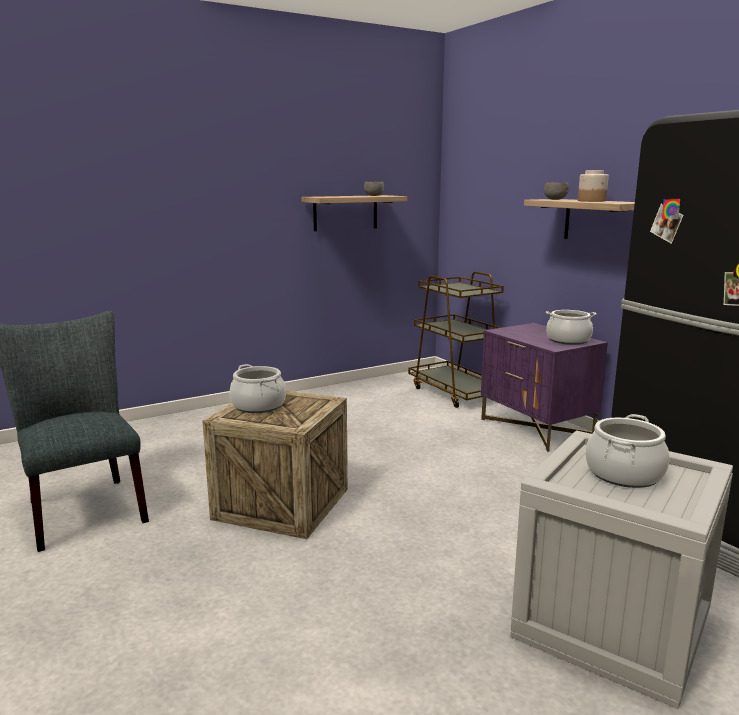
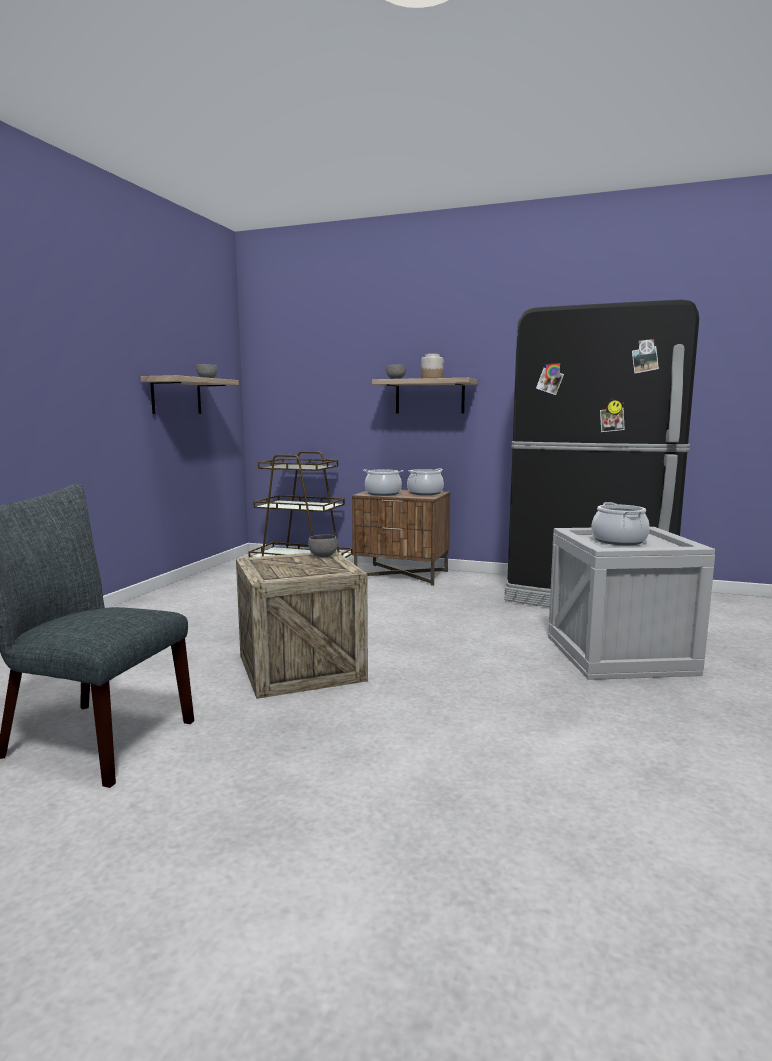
camera: 40 degrees left, 5 degrees down
(258, 406) = (276, 567): cooking pot -> cooking pot (383, 493)
(318, 402) = (322, 556): none -> grey bowl
(537, 428) = (402, 574): purple nightstand -> brown nightstand

